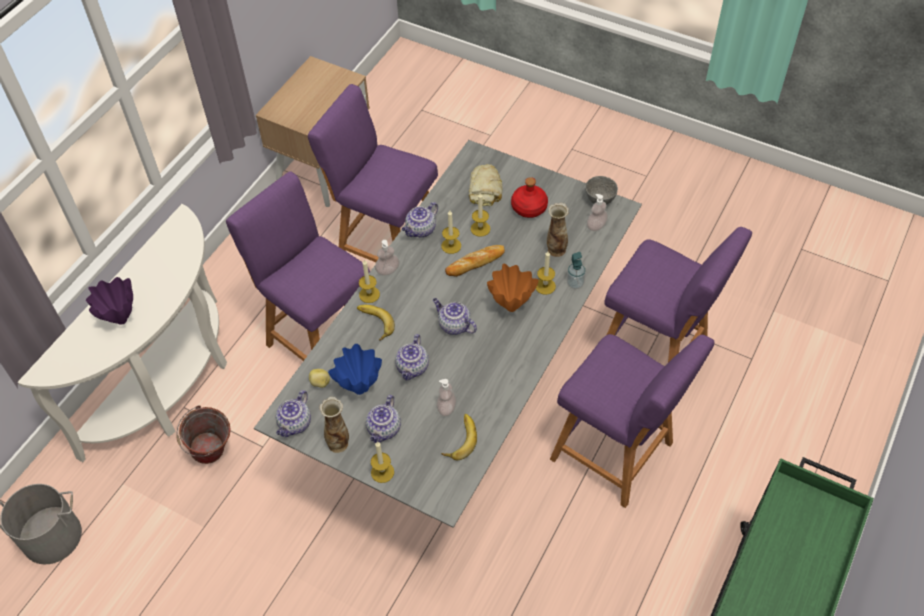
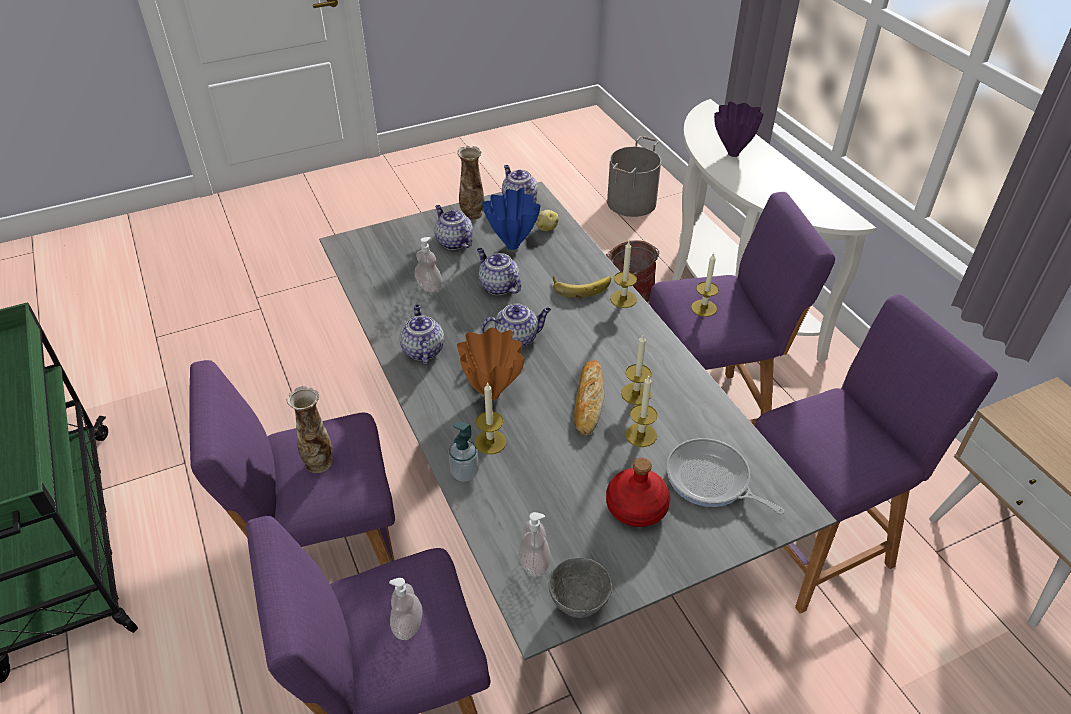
camera: 125 degrees right, 10 degrees down
(382, 472) = (415, 224): candle -> candle (704, 308)
(388, 270) = (645, 326): soap dispenser -> soap dispenser (408, 625)
(420, 230) = (685, 380): teapot -> teapot (422, 350)
(459, 439) = (388, 278): banana -> none
(485, 189) = (711, 480): bread -> frying pan
(556, 250) = (535, 488): vase -> vase (319, 461)

